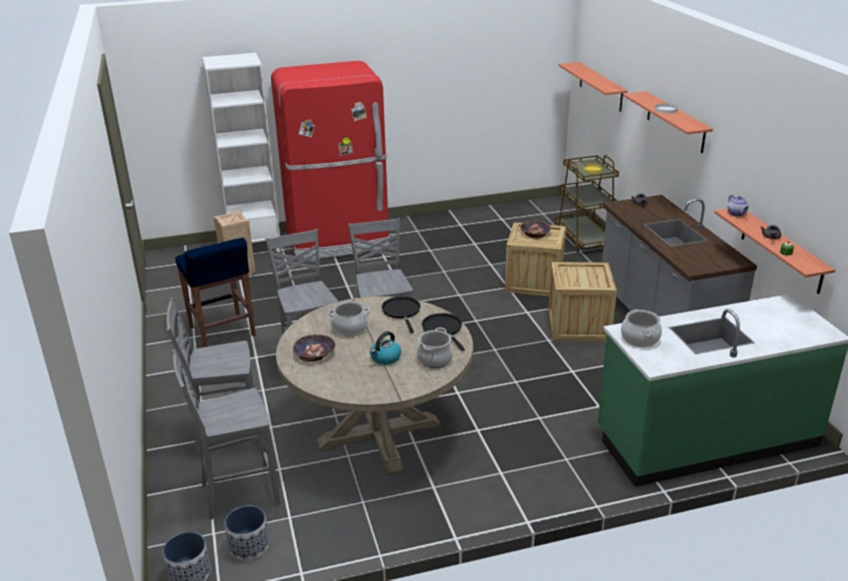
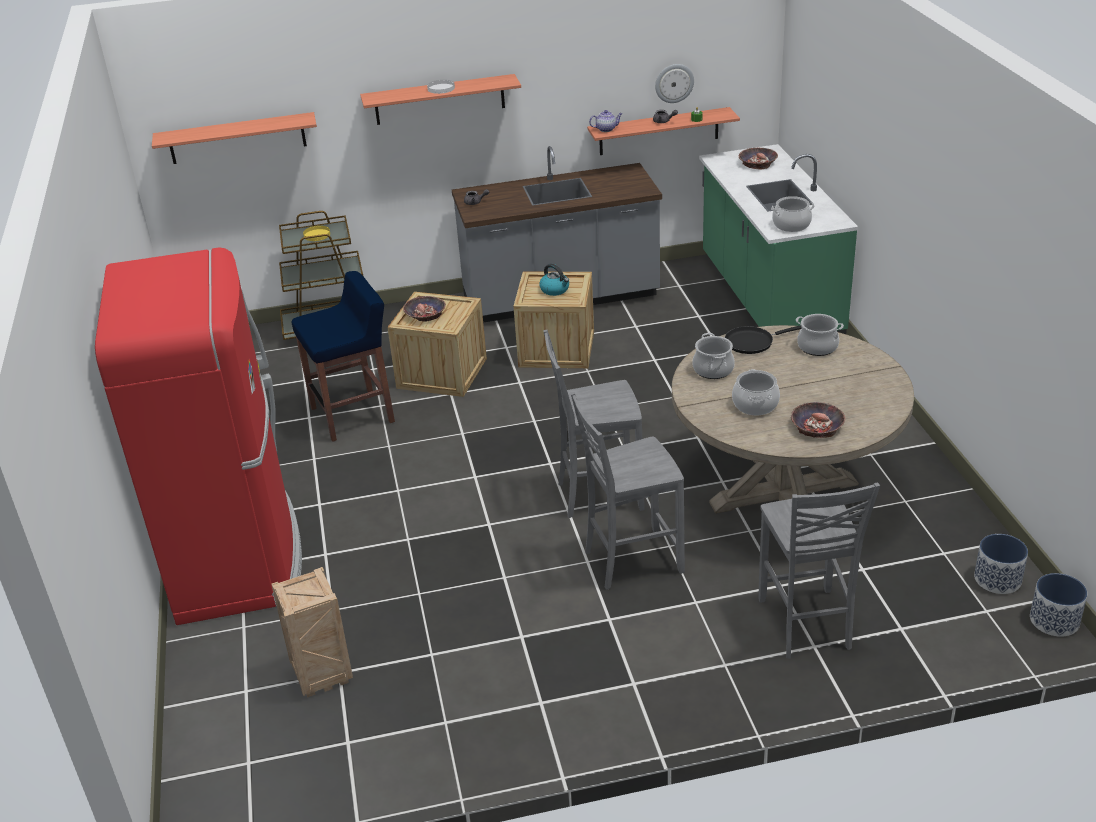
camera: 85 degrees left, 5 degrees up
(222, 332) = (531, 668): blue stool -> blue stool (354, 415)
(238, 493) = (915, 599): grey chair -> none
(255, 246) = (215, 666): white bookcase -> none
(385, 358) = (820, 377): kettle -> kettle (555, 290)
(402, 312) = (713, 370): black frying pan -> cooking pot
(787, 325) = (757, 163): none -> bowl
(801, 212) = (674, 83): none -> wall clock

